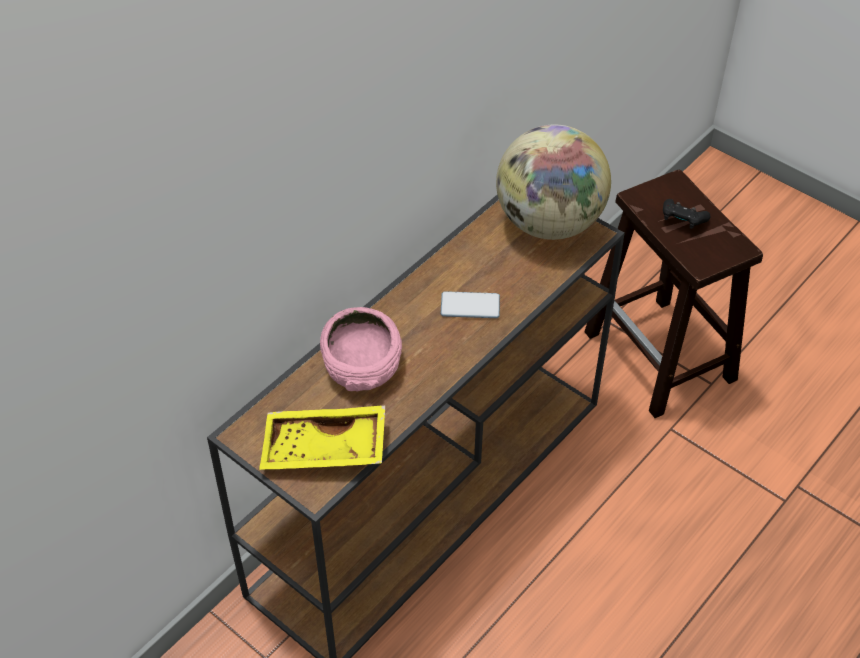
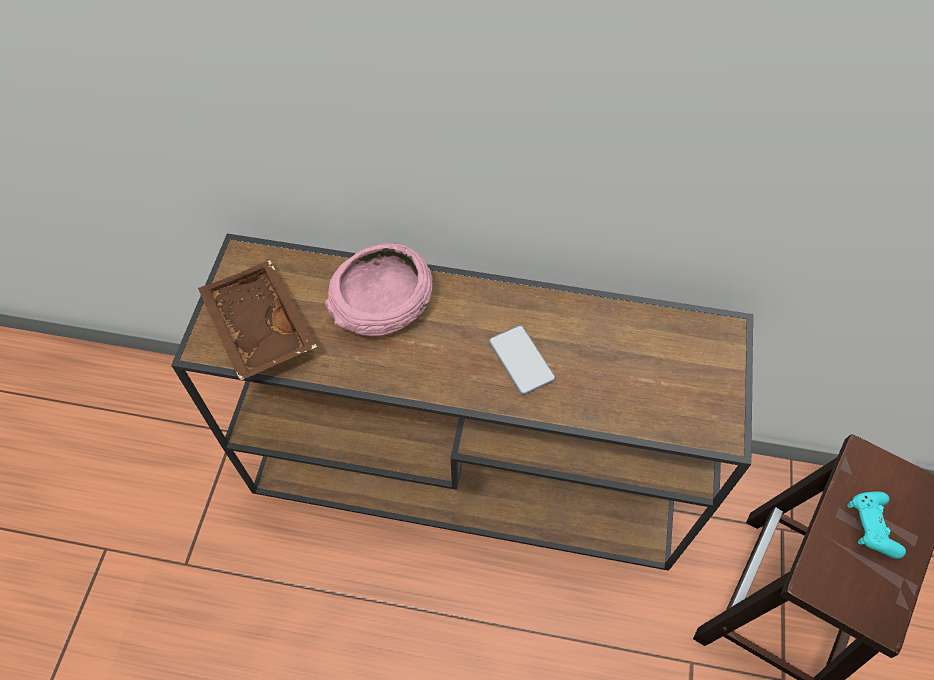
camera: 60 degrees right, 10 degrees up
(324, 450) = (257, 329): yellow tray -> brown tray
(548, 223) = (700, 377): globe -> none
(682, 221) = (869, 527): black game controller -> turquoise game controller

